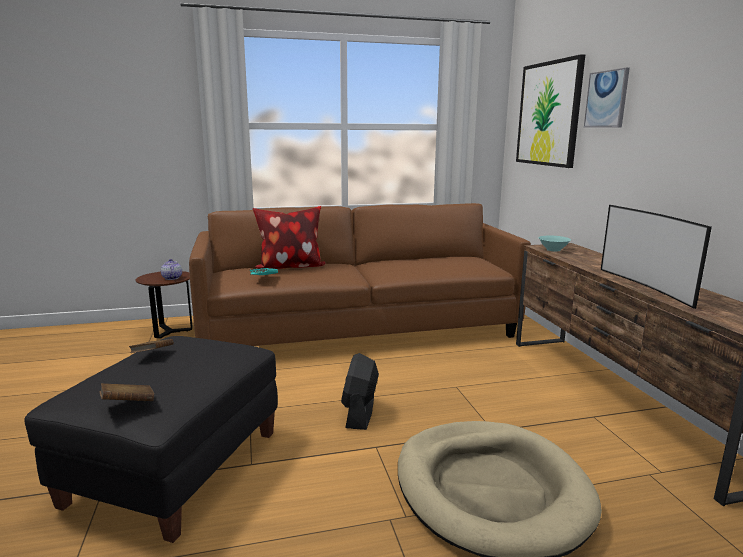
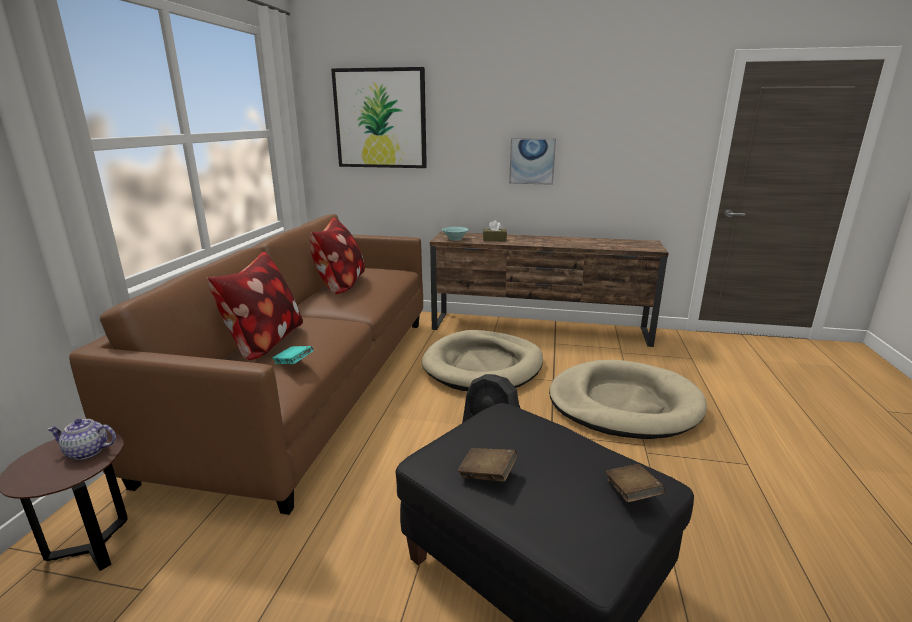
camera: 65 degrees left, 5 degrees up
(419, 260) = (340, 285): none -> pillow
(474, 385) = (483, 366): none -> beige dog bed
(586, 260) = (494, 240): none -> brown tissue box
(606, 99) = (459, 109): picture -> picture (532, 161)
(647, 286) = (566, 244): television -> none

